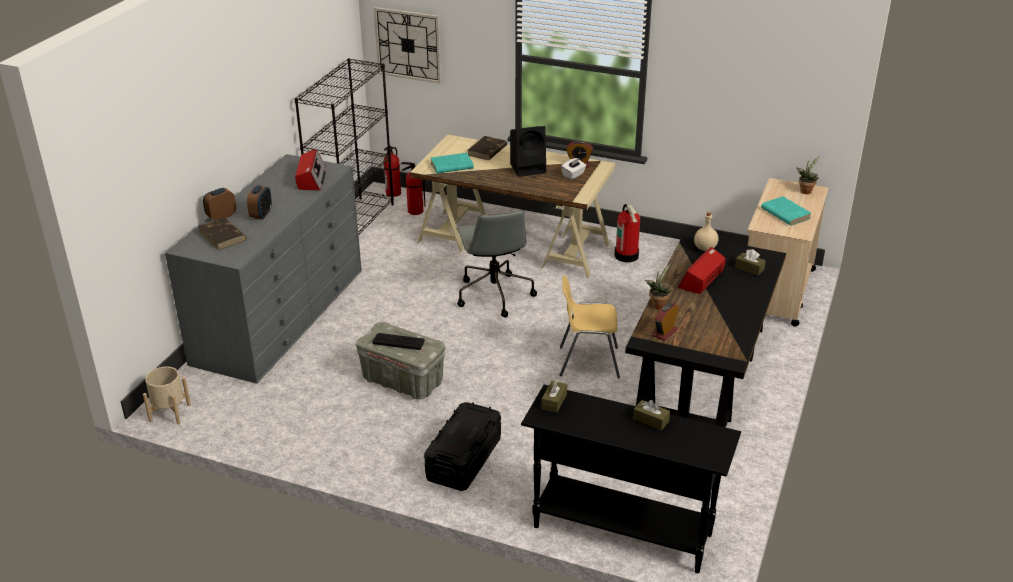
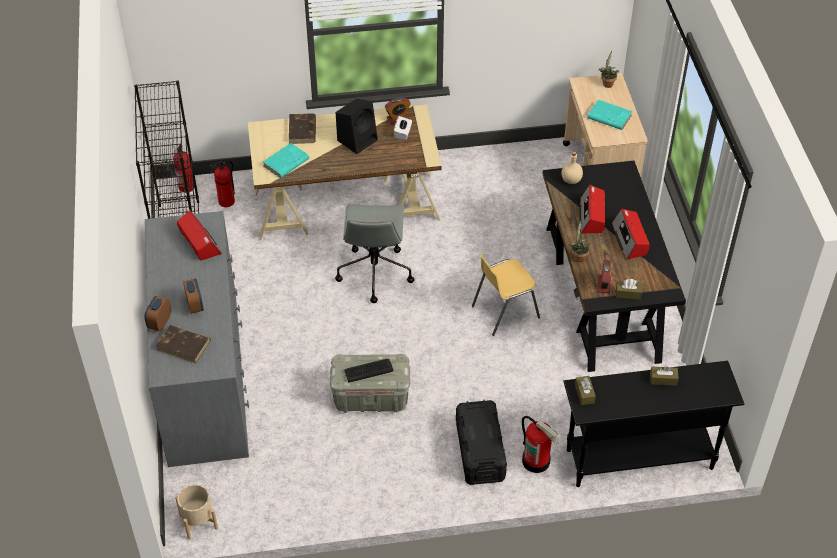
camera: 30 degrees left, 15 degrees up
(408, 45) = (184, 47): wall clock -> none
(494, 294) = (374, 272): grey office chair -> grey office chair turned 45 degrees clockwise
(627, 256) = (454, 182): fire extinguisher -> fire extinguisher (536, 461)
(725, 308) = (630, 240): none -> radio
(749, 268) = (619, 189): brown tissue box -> brown tissue box (628, 293)

